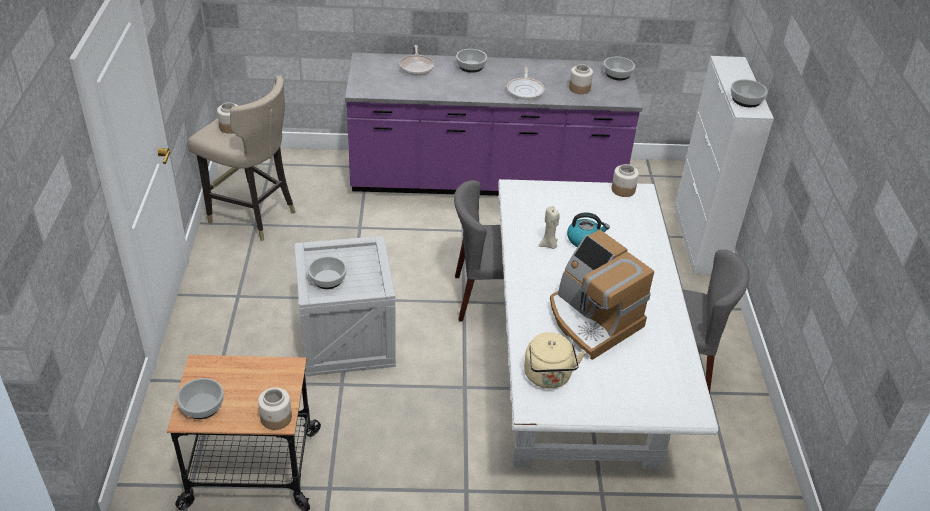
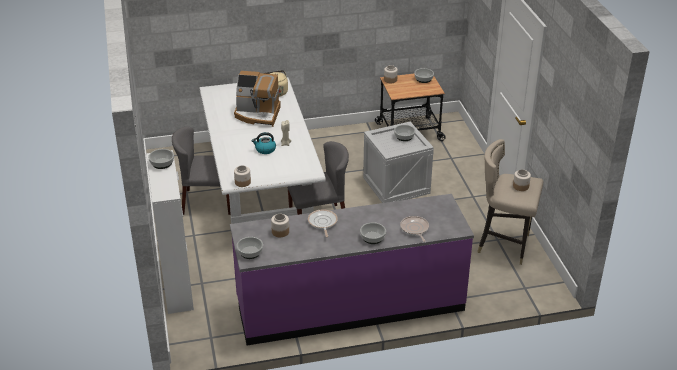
camera: 170 degrees right, 5 degrees down
(592, 320) = (257, 114): coffee machine -> coffee machine turned 150 degrees clockwise

